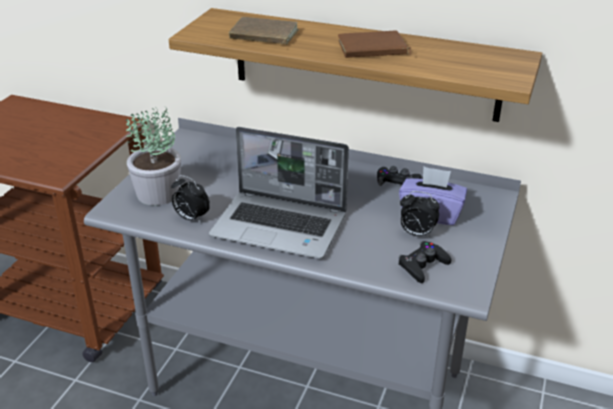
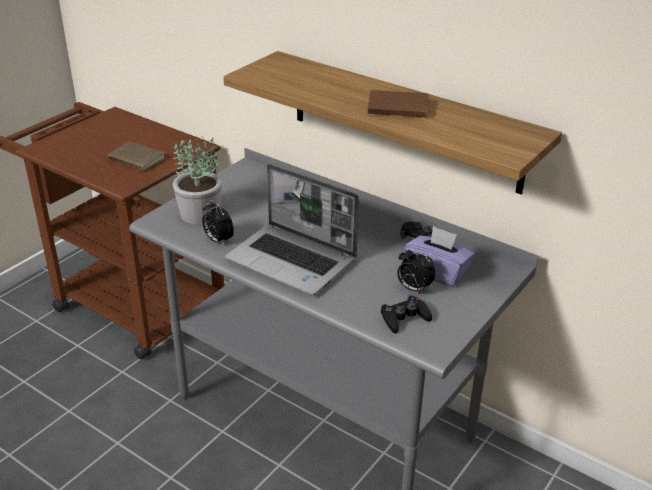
camera: 15 degrees right, 0 degrees up
(263, 36) = (307, 83): brown book -> brown book (135, 160)

